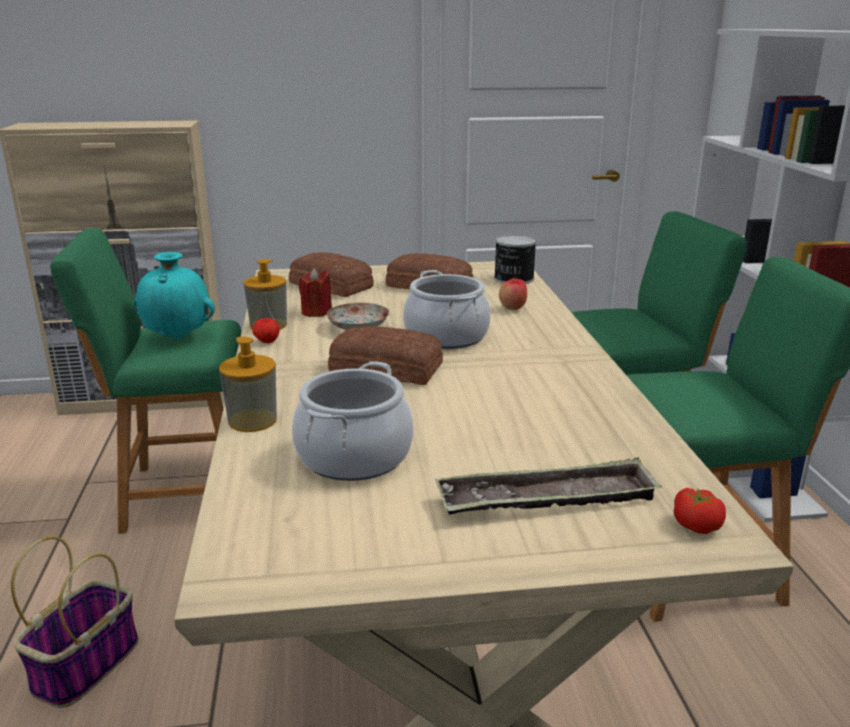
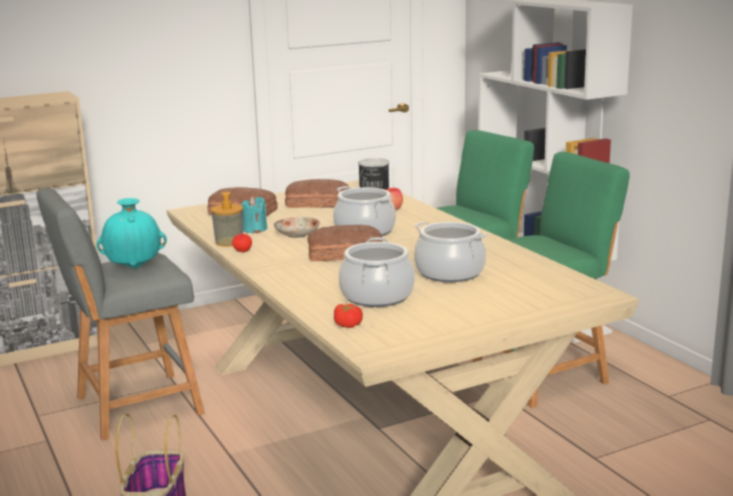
camera: 20 degrees left, 5 degrees down
(182, 494) = (132, 407): green stool -> grey stool
(252, 420) = (292, 291): soap dispenser -> none
(316, 312) = (254, 230): red candle -> turquoise candle
(499, 432) = (449, 273): none -> cooking pot
(547, 499) = (503, 295): tray -> none
(697, 524) = (585, 292): tomato -> tomato (348, 324)

